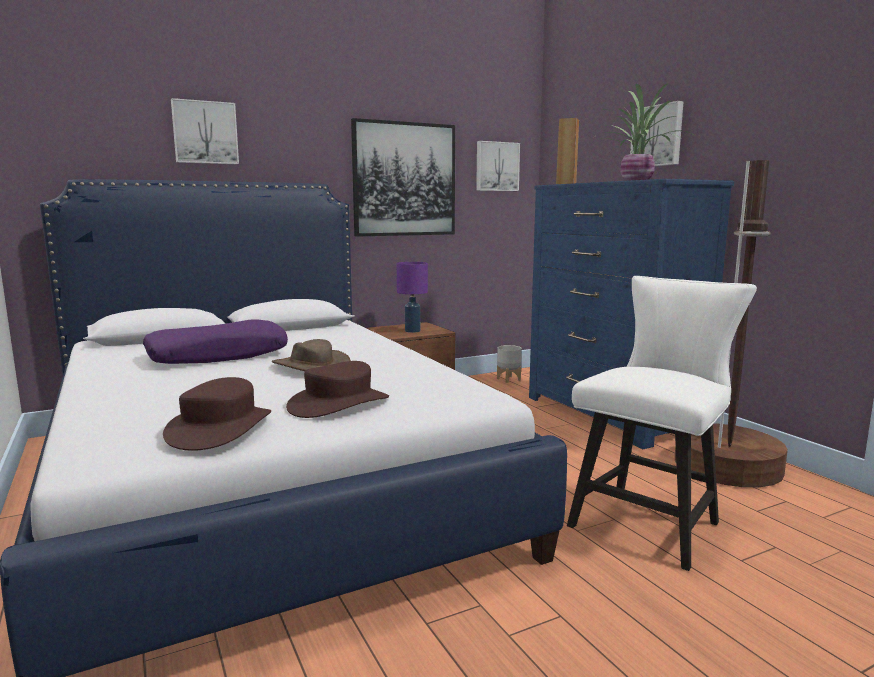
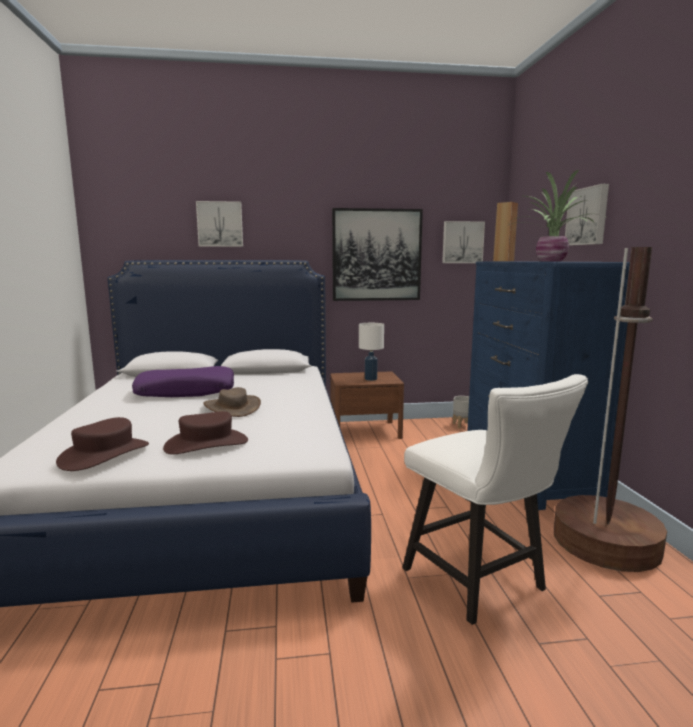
camera: 20 degrees right, 0 degrees up
(413, 331) = (371, 379): purple table lamp -> white table lamp
(650, 521) = (481, 583): white chair -> white chair turned 90 degrees clockwise

